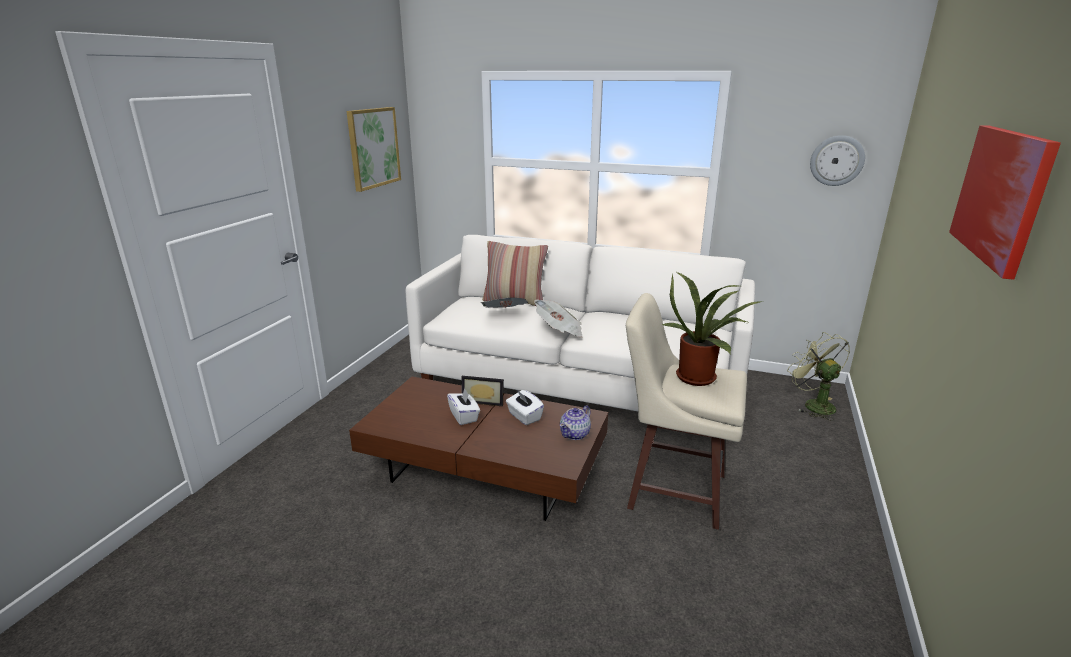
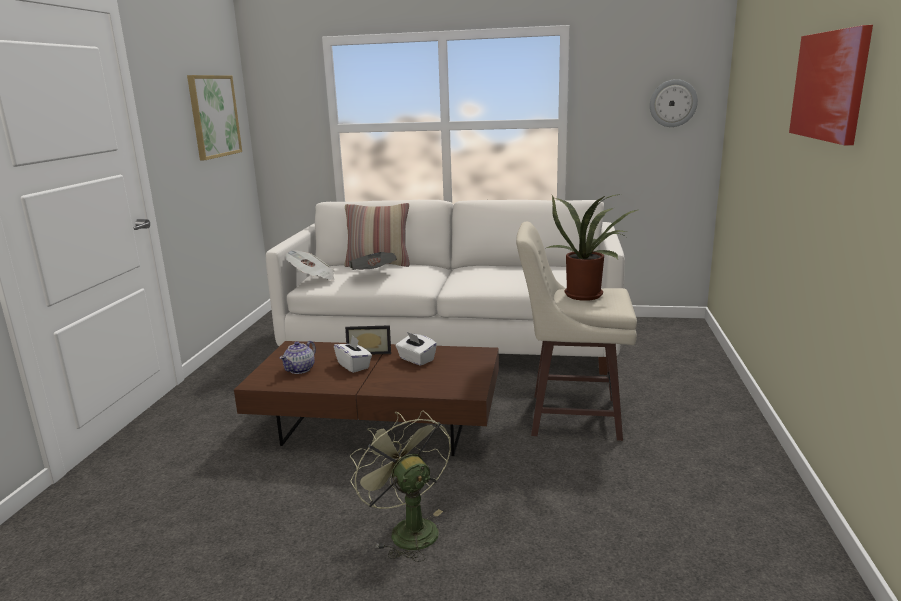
camera: 10 degrees left, 5 degrees down
(559, 331) = (433, 282): newspaper -> newspaper (312, 278)
(575, 434) = (472, 367): teapot -> teapot (300, 369)
(813, 404) = (681, 336): green fan -> green fan (407, 529)

